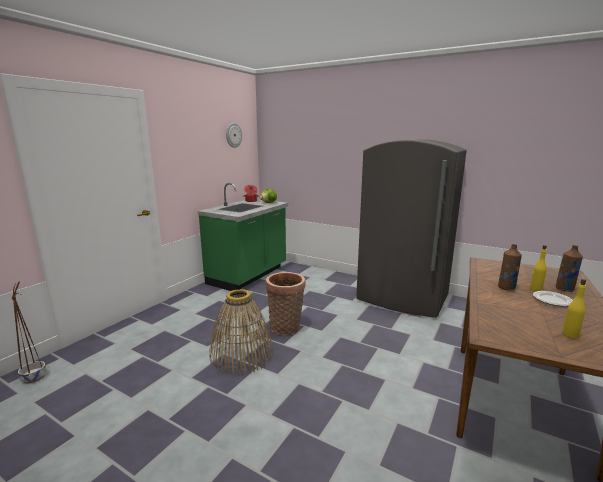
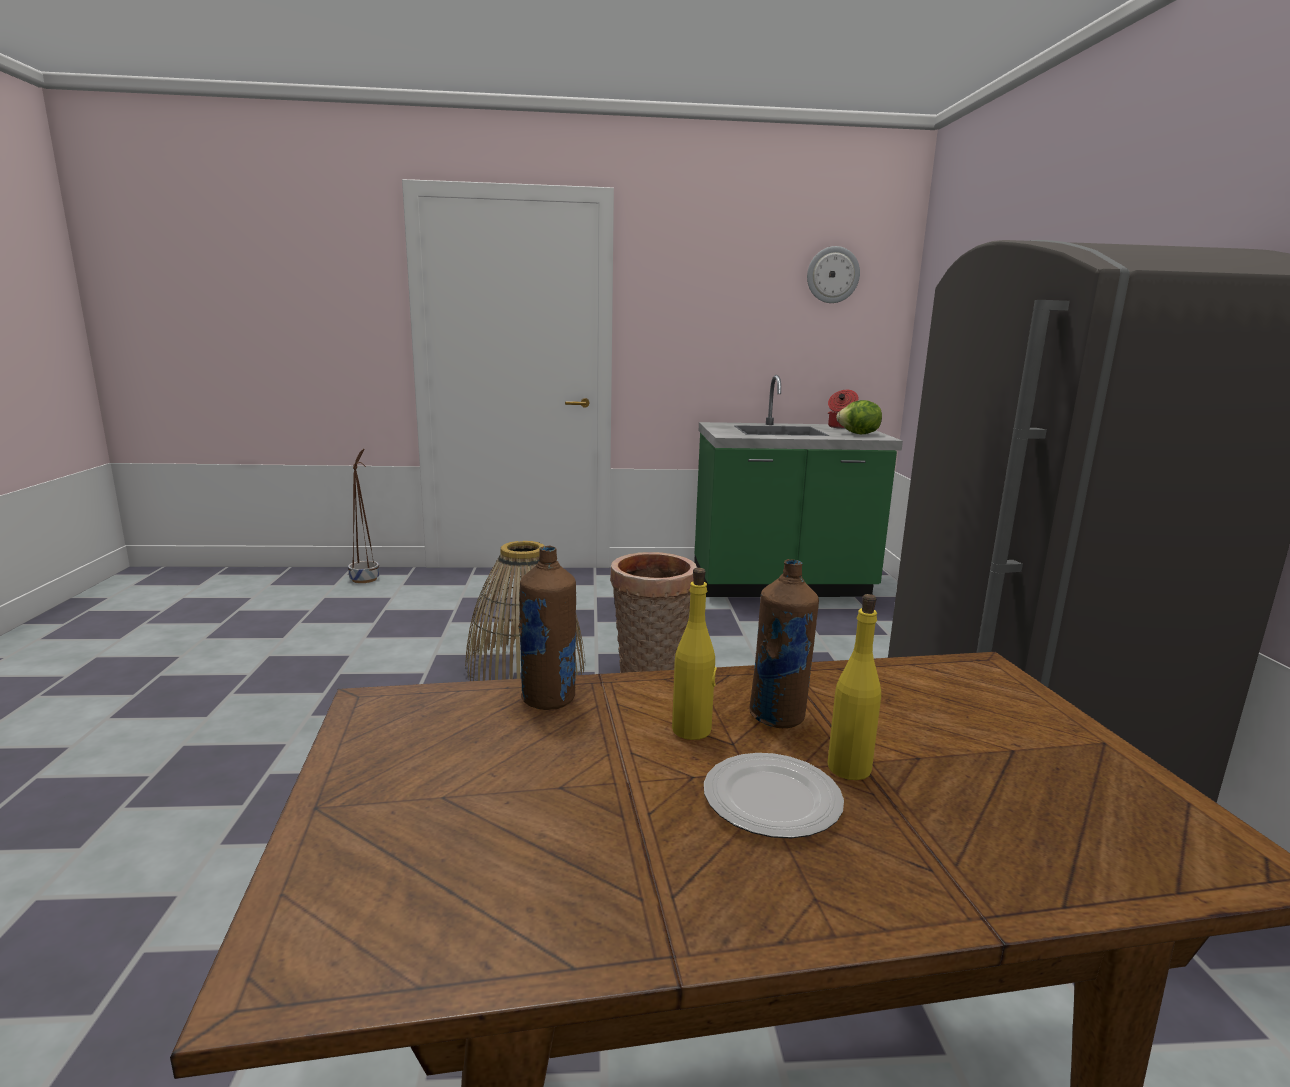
camera: 55 degrees right, 0 degrees up
(564, 289) = (949, 832): brown bottle -> brown bottle (548, 699)
(570, 334) = (487, 829): yellow bottle -> yellow bottle (692, 730)

